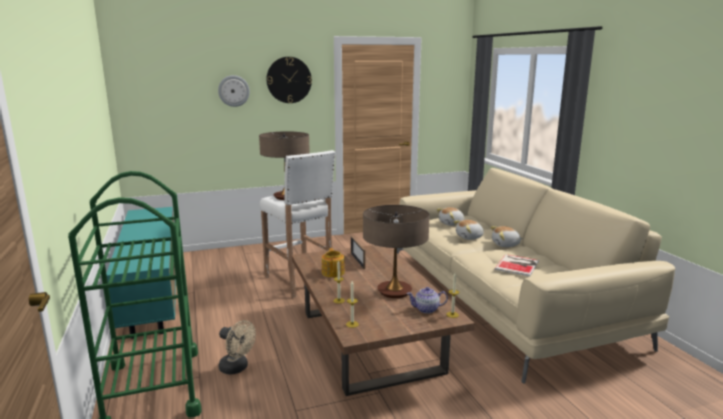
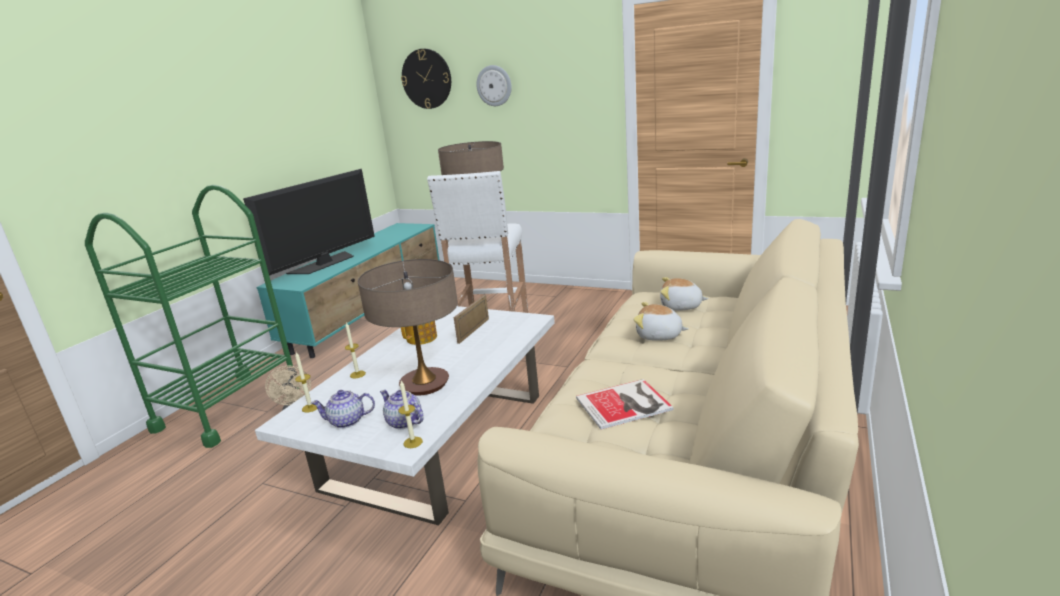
camera: 45 degrees right, 5 degrees up
(136, 247) = (324, 263): none -> television
(289, 80) = (560, 66): wall clock -> wall clock (426, 79)
(371, 341) = (439, 441): brown coffee table -> white coffee table
(393, 321) = (347, 421): none -> teapot
(505, 245) = (691, 364): plush toy -> none

